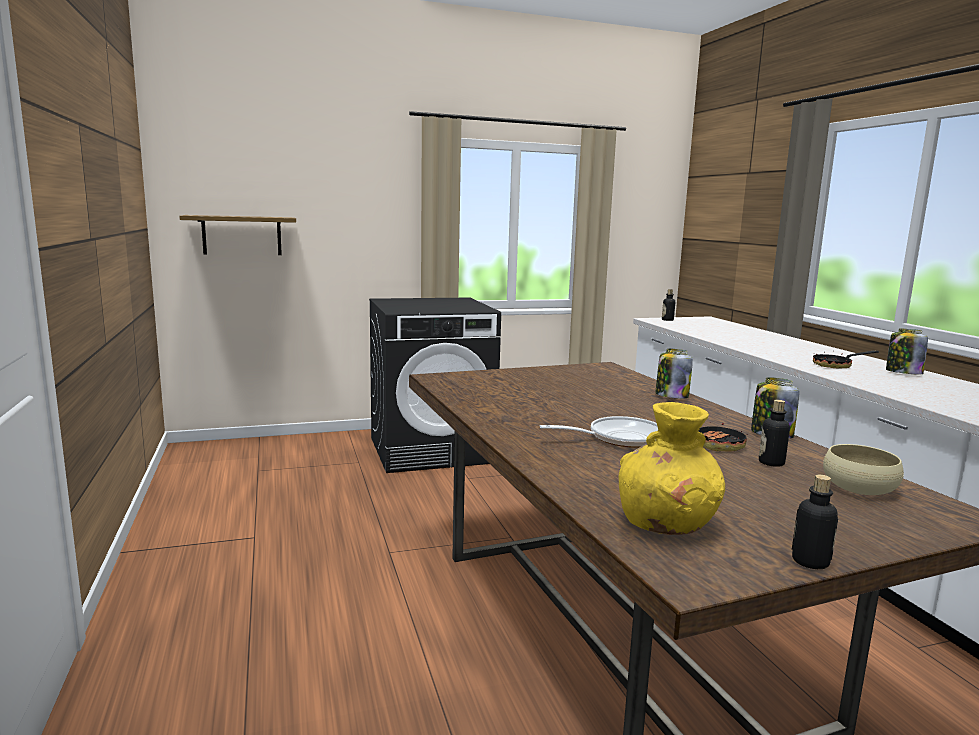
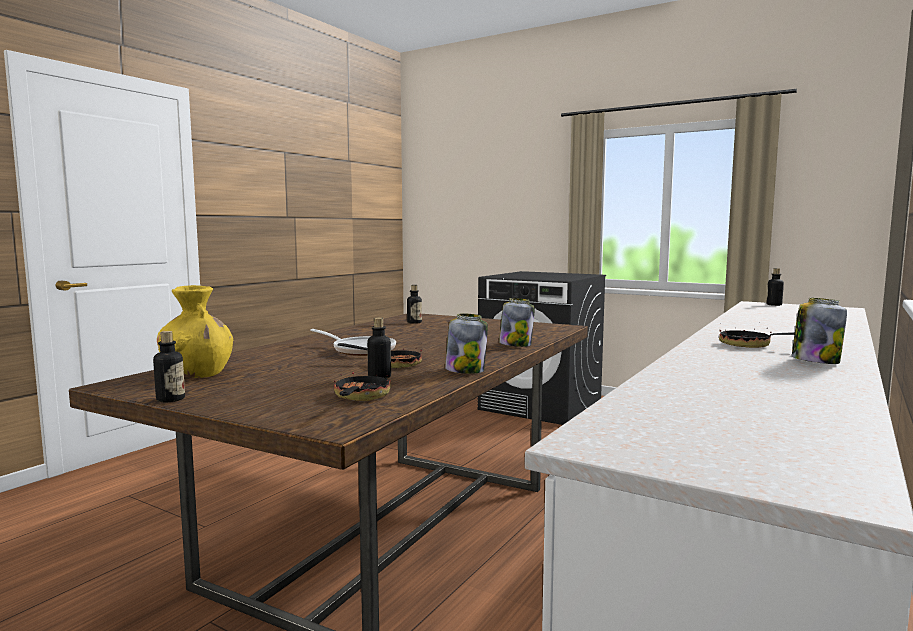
camera: 50 degrees right, 5 degrees down
(242, 235) = (451, 222): shelf -> none
(485, 388) = (414, 322): none -> bottle
(859, 488) = (360, 397): beige bowl -> frying pan

